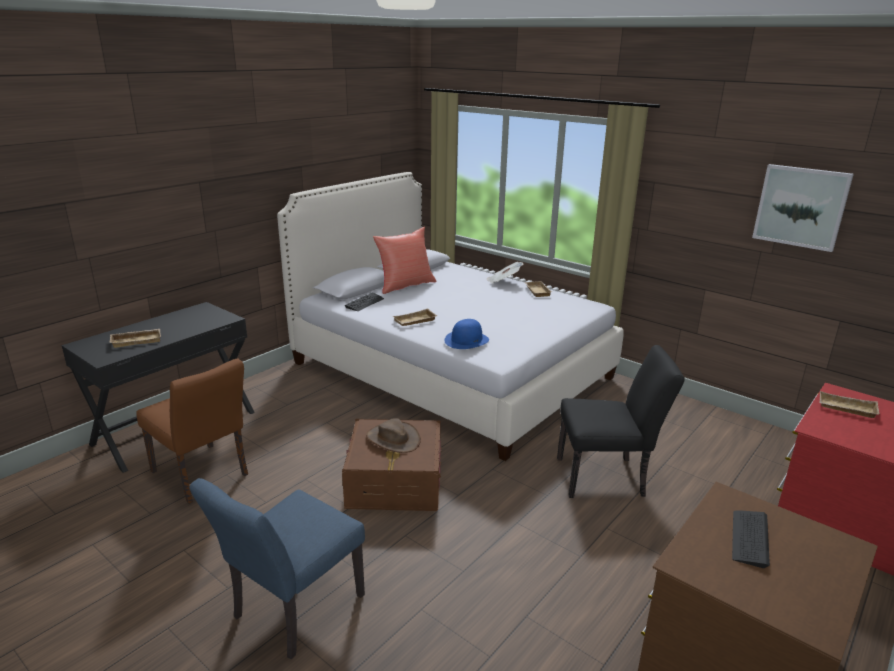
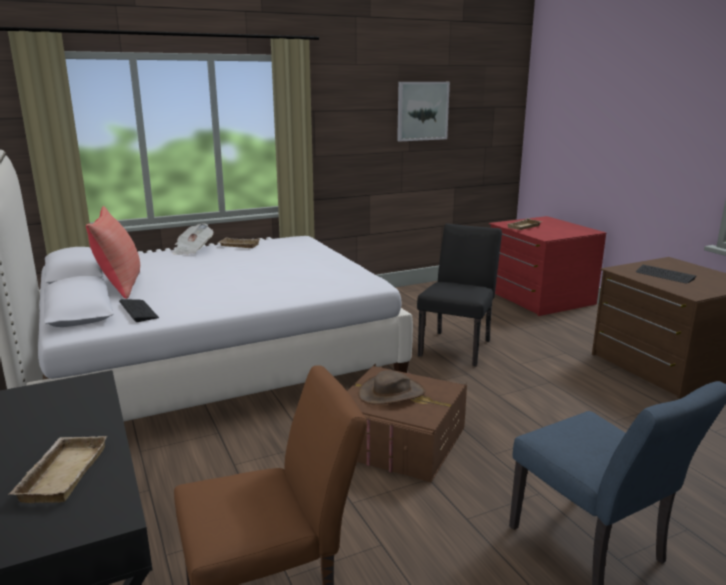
camera: 65 degrees left, 5 degrees down
(415, 321) = (237, 297): beige tray -> none
(466, 340) = (320, 284): blue hat -> none

